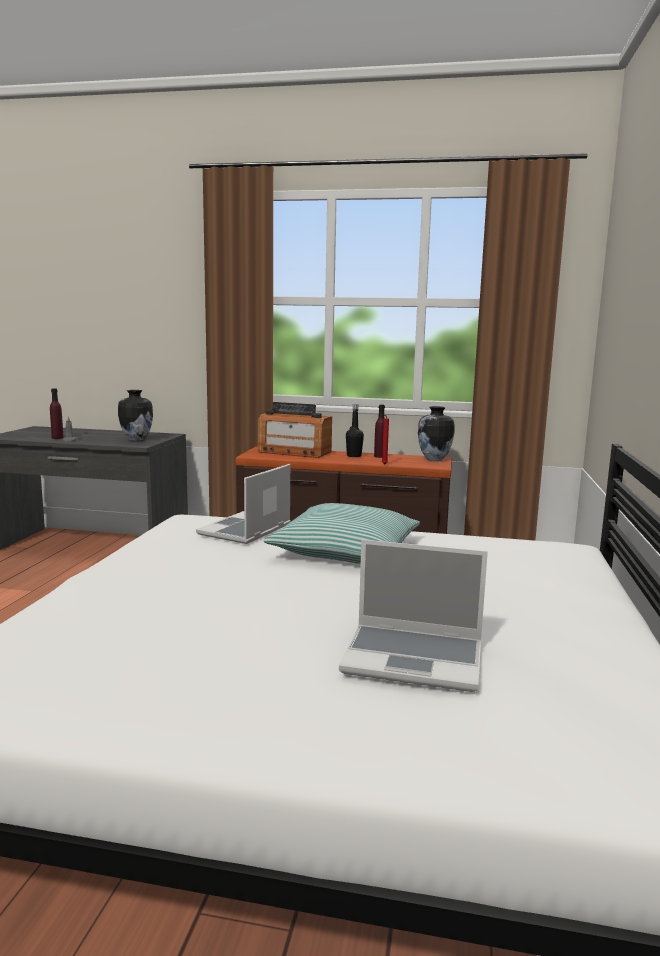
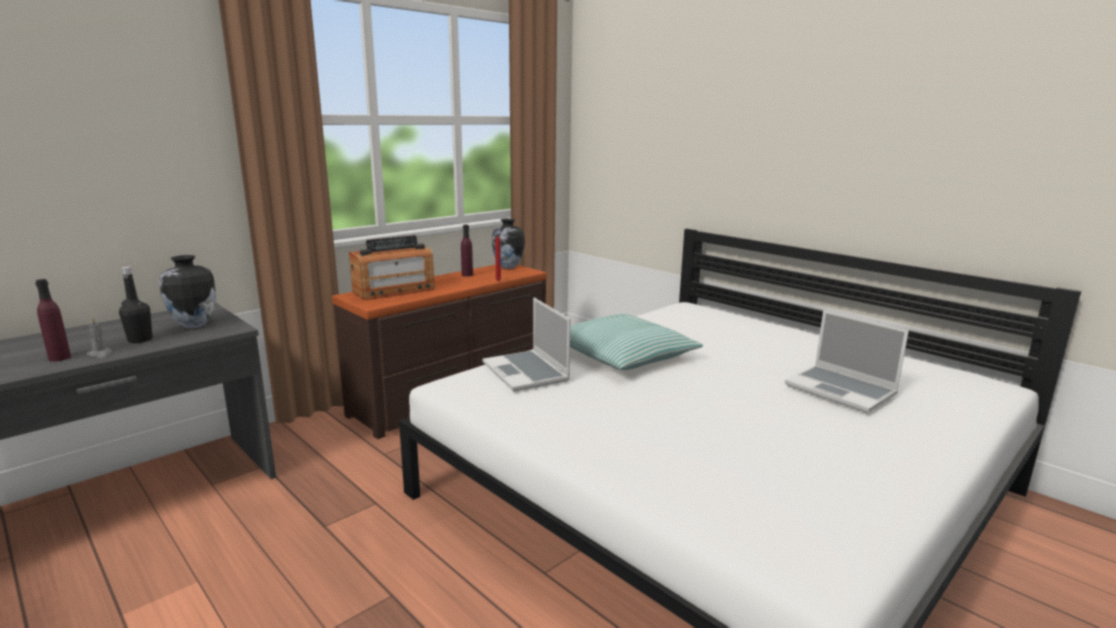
camera: 55 degrees left, 5 degrees up
(354, 456) = (449, 280): black bottle -> black bottle (140, 340)
(415, 658) = (842, 390): laptop -> laptop turned 90 degrees clockwise

